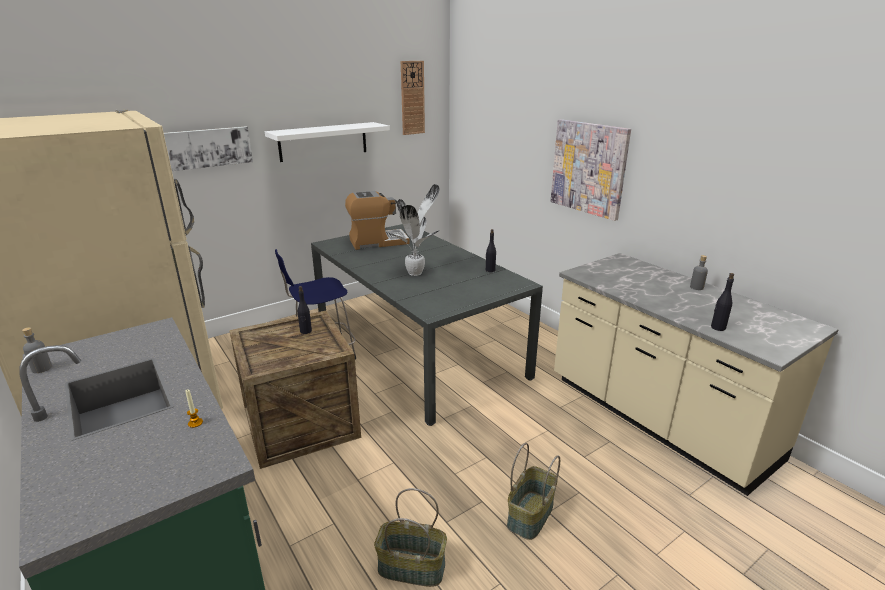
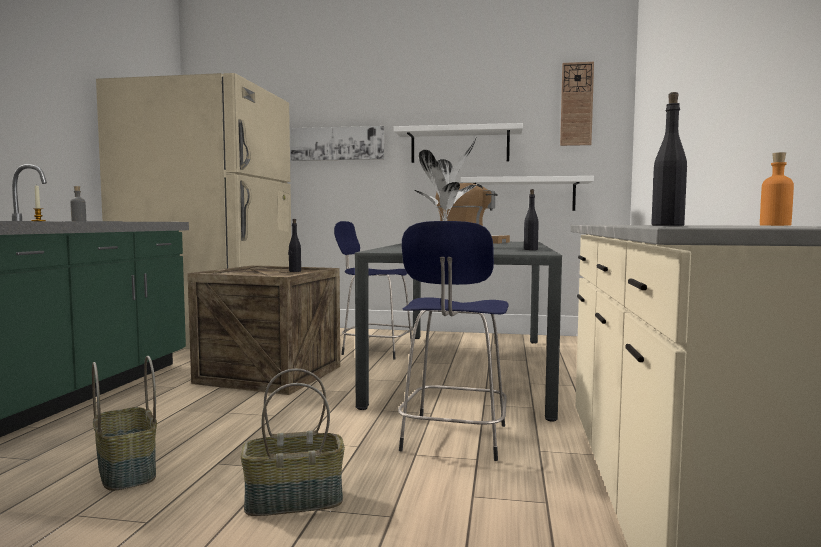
camera: 45 degrees right, 20 degrees down
(379, 179) = (524, 195): none -> white shelf
(517, 422) = (453, 439): none -> blue stool
(589, 168) = (712, 109): picture -> none
(696, 287) = (775, 225): grey bottle -> orange bottle

